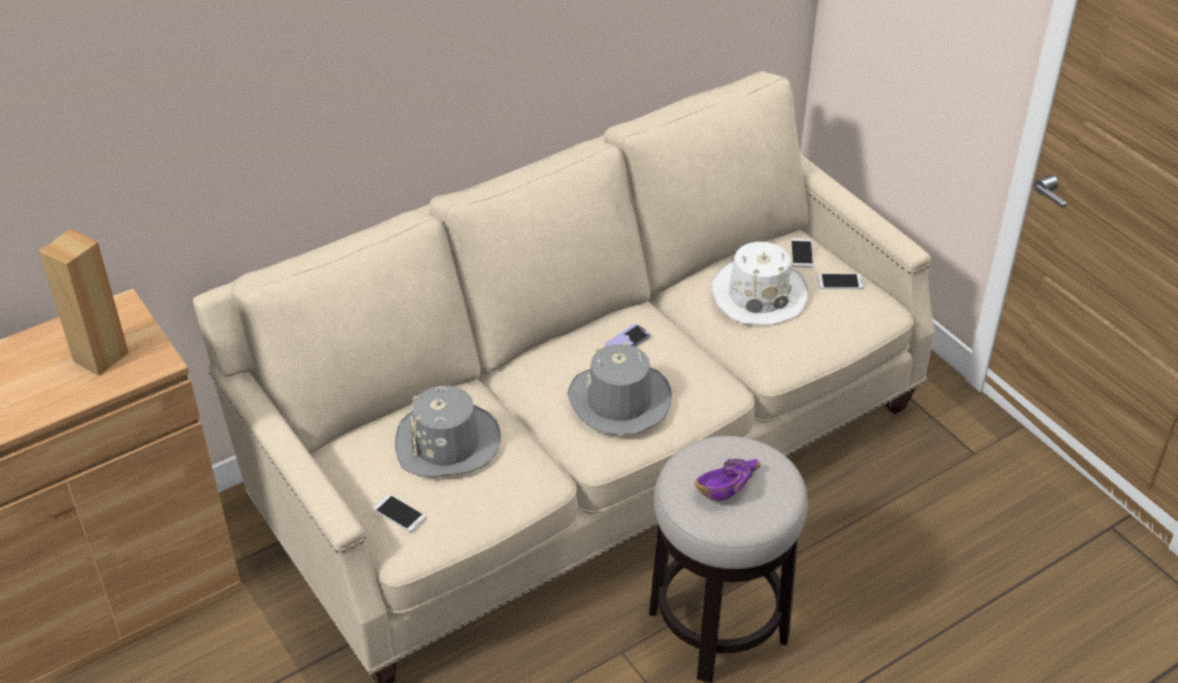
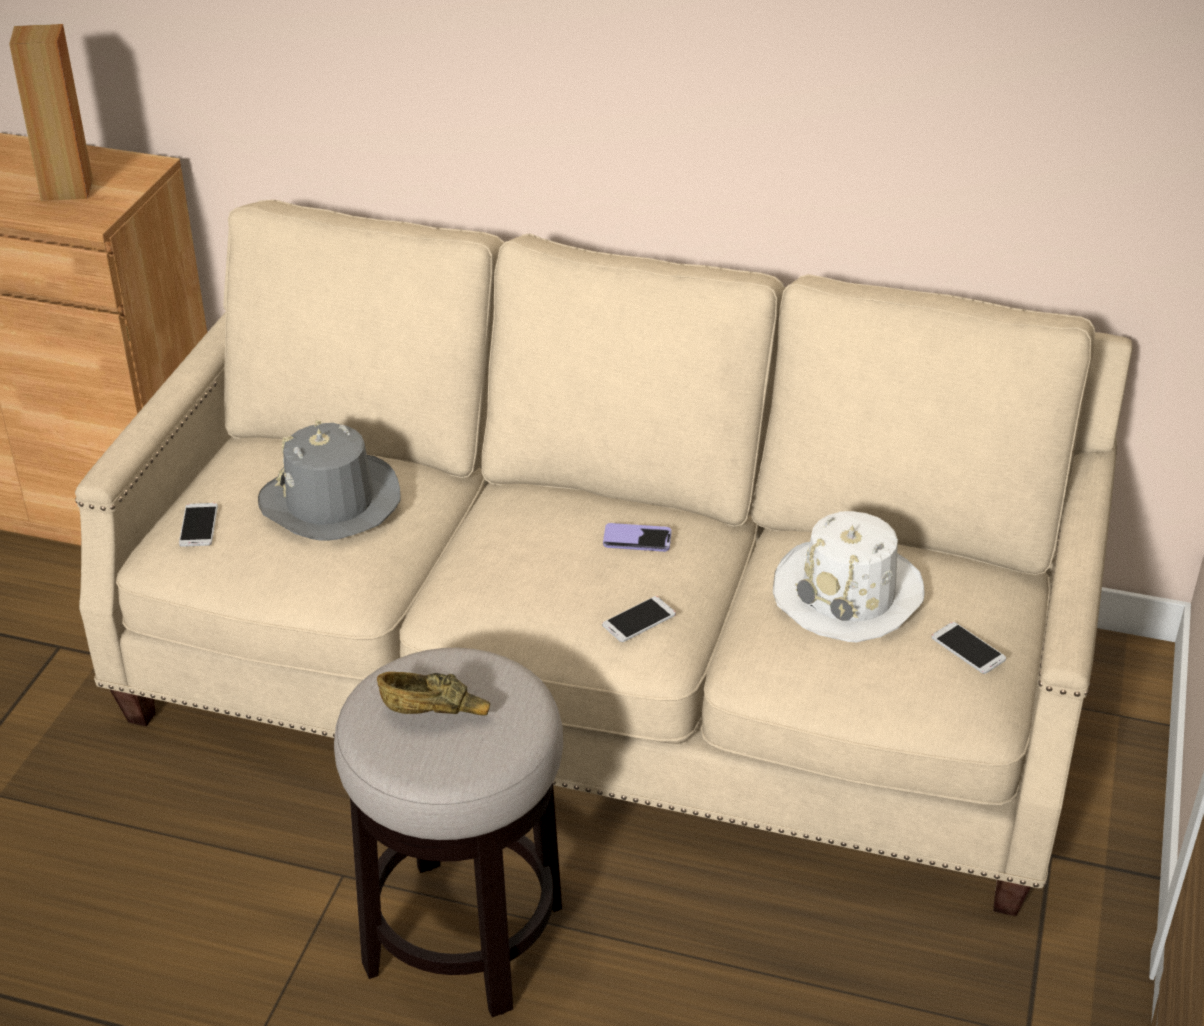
camera: 50 degrees right, 5 degrees down
(619, 401) = (533, 582): grey hat -> none
(727, 486) = (435, 709): purple bowl -> brown bowl
(801, 253) = (977, 592): phone -> phone (639, 620)

